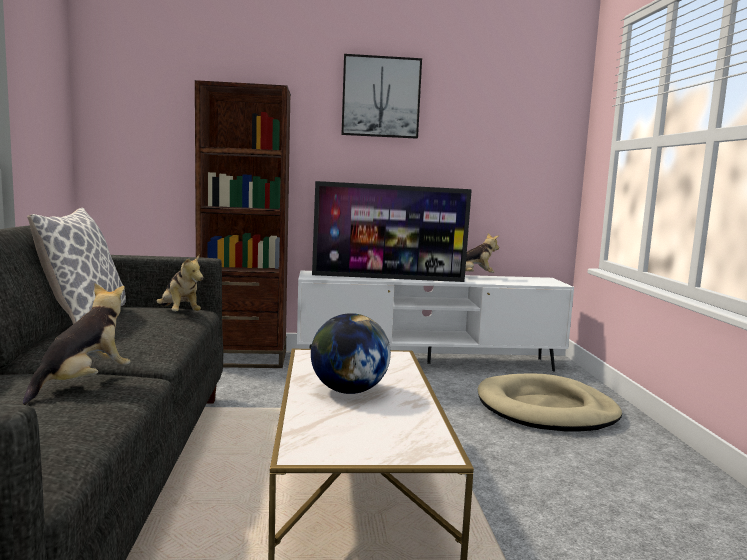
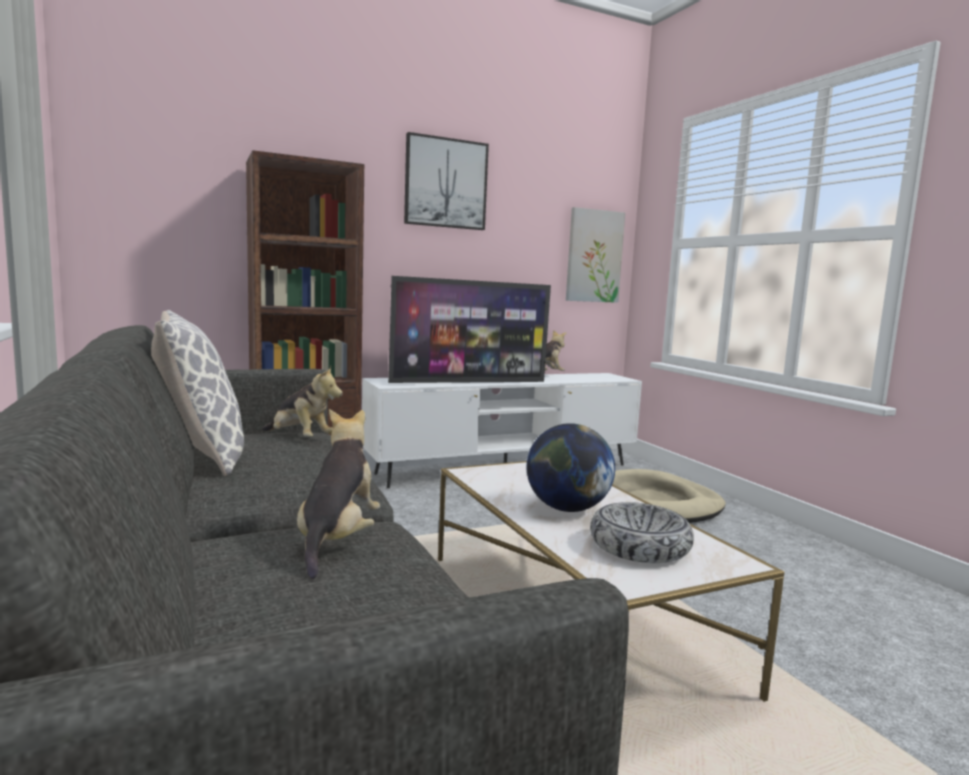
camera: 20 degrees left, 0 degrees up
(364, 428) = (639, 547): none -> bowl
(538, 161) = (594, 256): none -> picture

